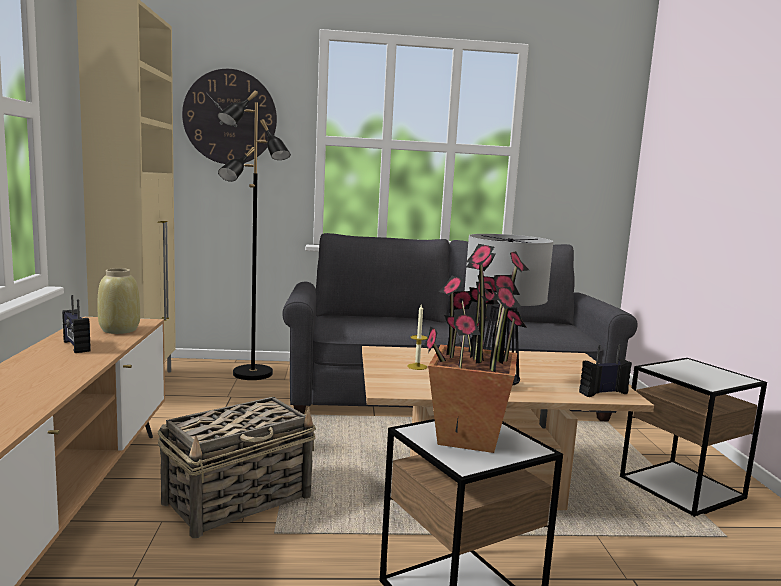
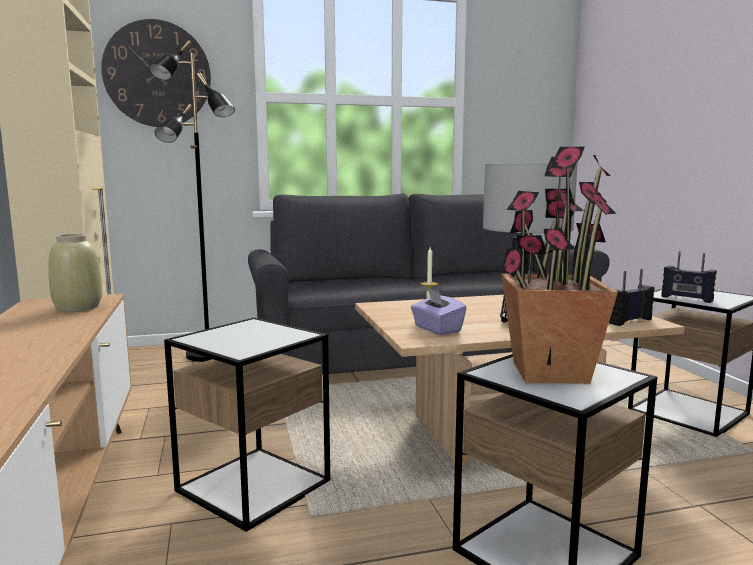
camera: 10 degrees left, 0 degrees up
(76, 346) = (34, 327): radio -> radio (686, 299)
(239, 500) = (253, 486): basket -> side table
(413, 381) = (437, 329): none -> purple tissue box

